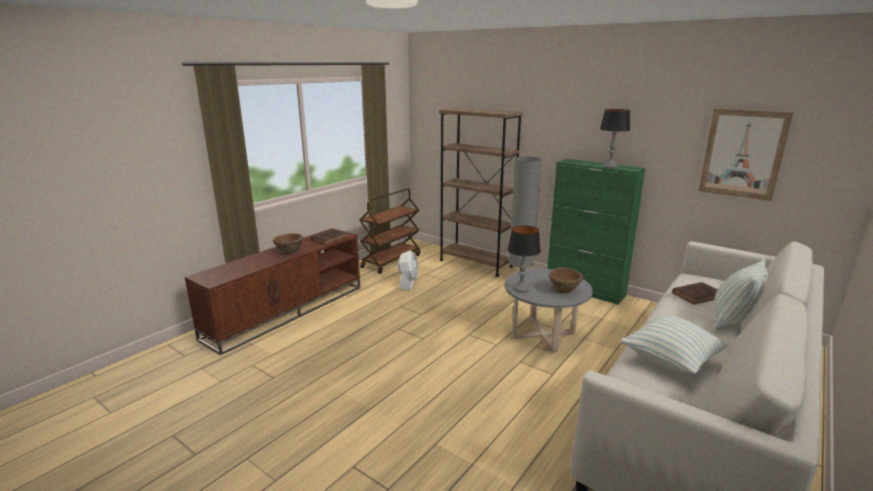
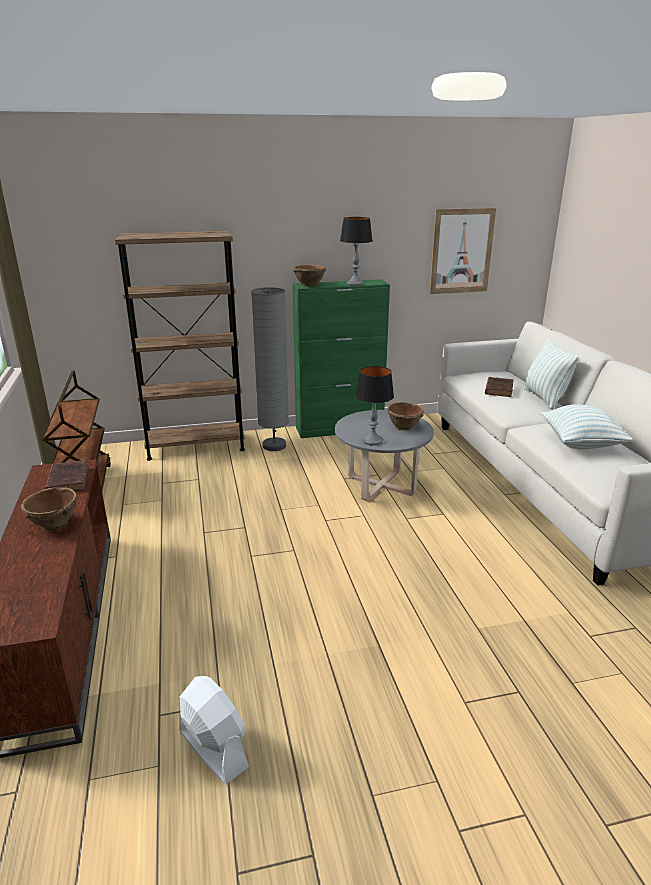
camera: 50 degrees left, 5 degrees up
(408, 283) = (161, 502): white fan -> white fan (213, 748)
(572, 161) = (309, 285): none -> brown bowl

